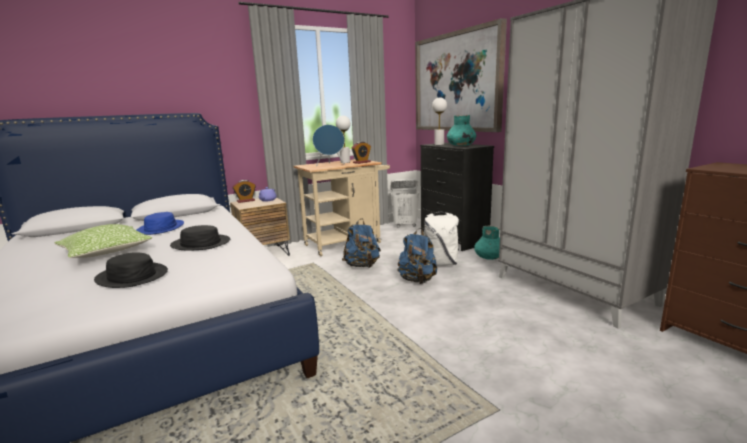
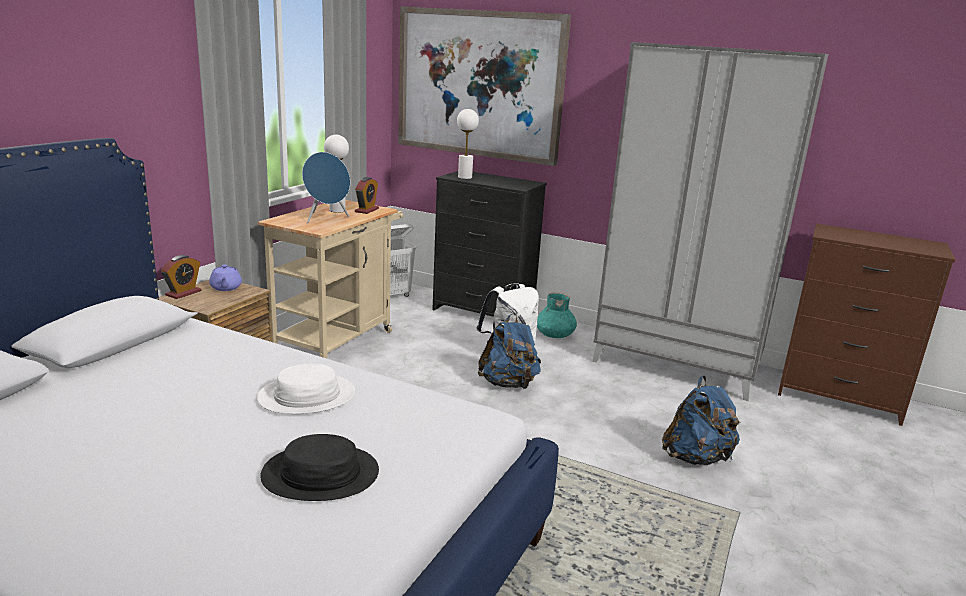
camera: 35 degrees left, 5 degrees up
(106, 252) = (165, 445): pillow -> none
(161, 228) = (156, 378): blue hat -> none
(200, 244) = (307, 396): black hat -> white hat
(362, 266) = (411, 376): blue backpack -> blue backpack (696, 457)
(460, 145) = (503, 182): turquoise vase -> none

